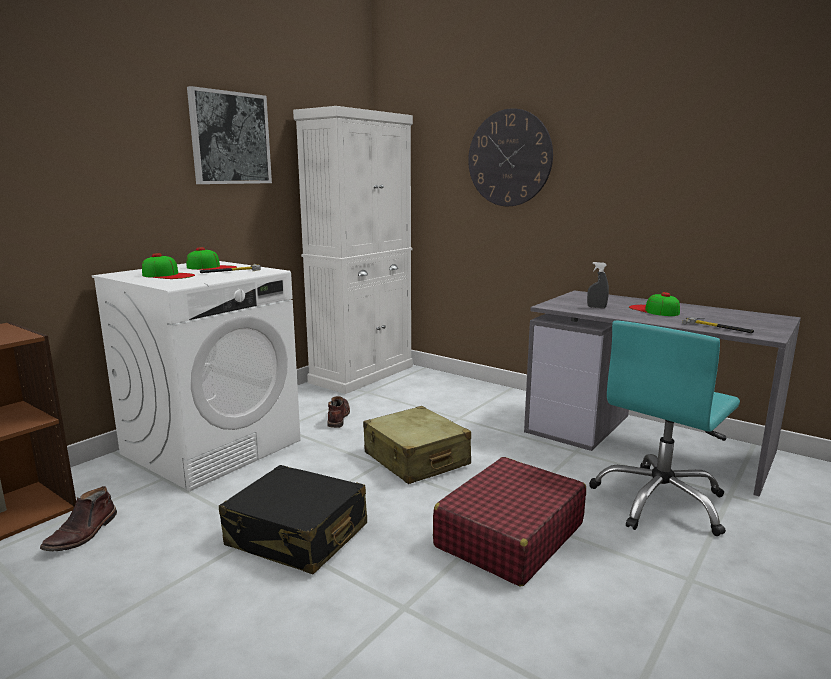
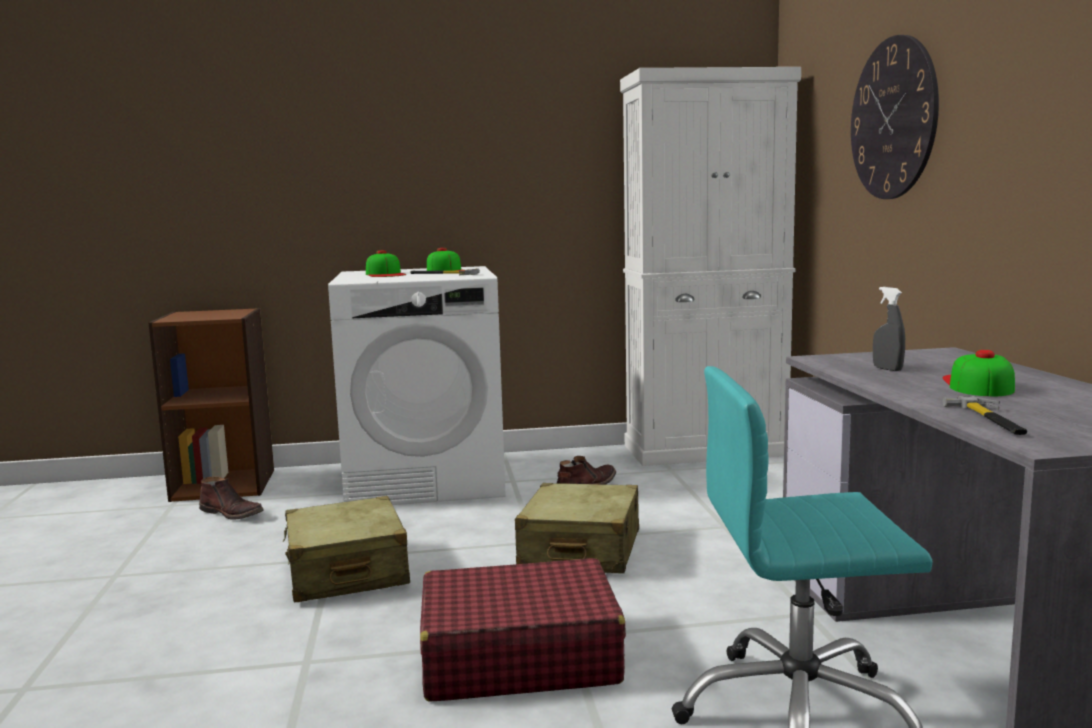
camera: 45 degrees right, 5 degrees down
(82, 534) = (232, 513): brown boot -> brown boot turned 120 degrees counterclockwise
(230, 138) = (522, 122): picture -> none
(297, 536) = (346, 572): black suitcase -> beige suitcase

